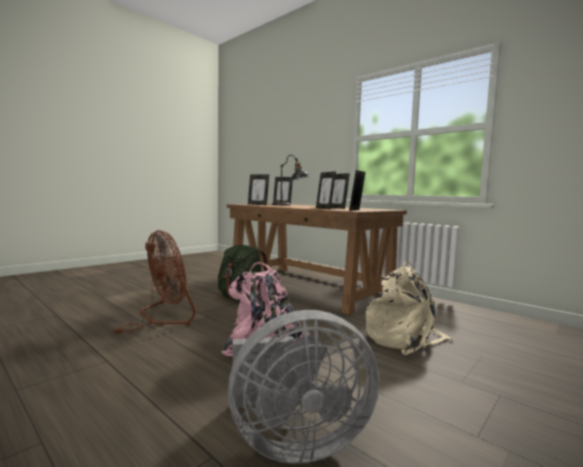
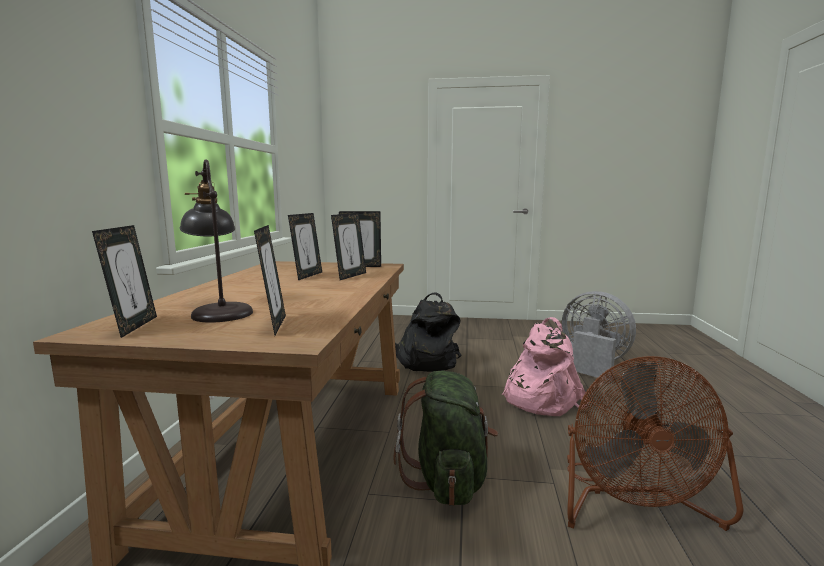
camera: 125 degrees left, 5 degrees up
(159, 317) = (627, 505): brown fan -> brown fan turned 105 degrees counterclockwise
(404, 339) = (426, 362): beige backpack -> black backpack

